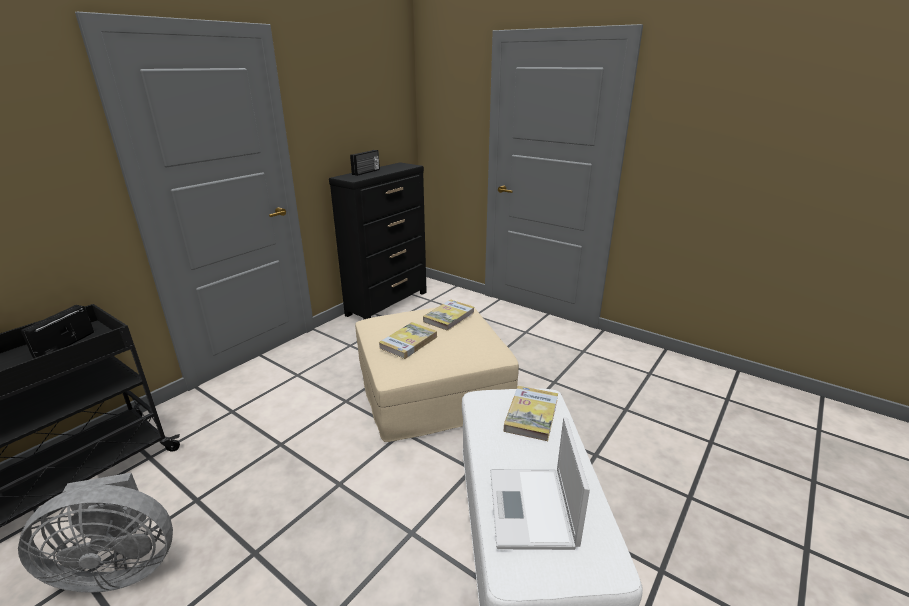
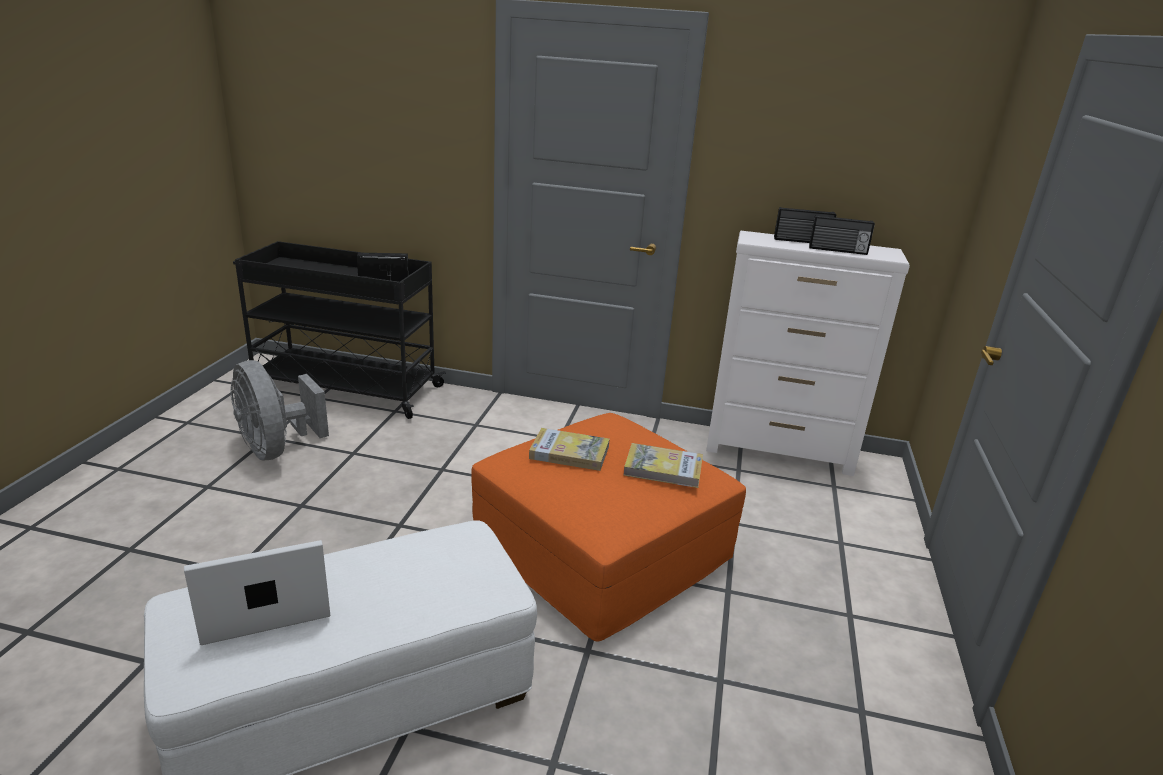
camera: 65 degrees right, 0 degrees up
(388, 303) = (780, 452): black dresser -> white dresser
(390, 170) = (837, 250): none -> radio
(432, 389) = (603, 547): beige ottoman -> orange ottoman
(531, 415) = (444, 579): book -> none

